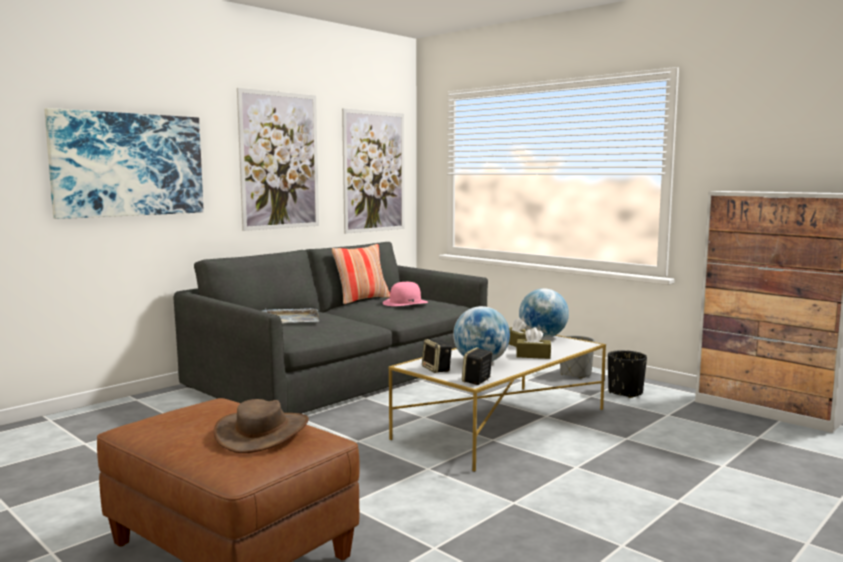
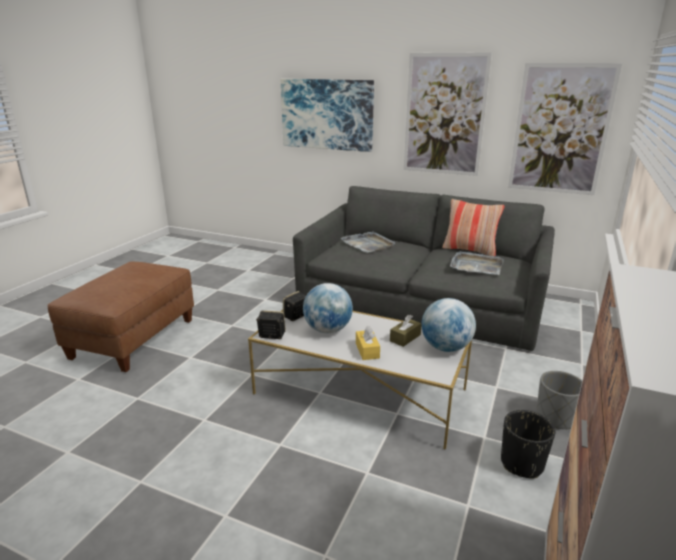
camera: 70 degrees right, 15 degrees up
(263, 432) = (113, 289): brown hat -> none
(405, 302) = (476, 266): pink hat -> grey tray
(533, 355) = (367, 350): brown tissue box -> yellow tissue box

